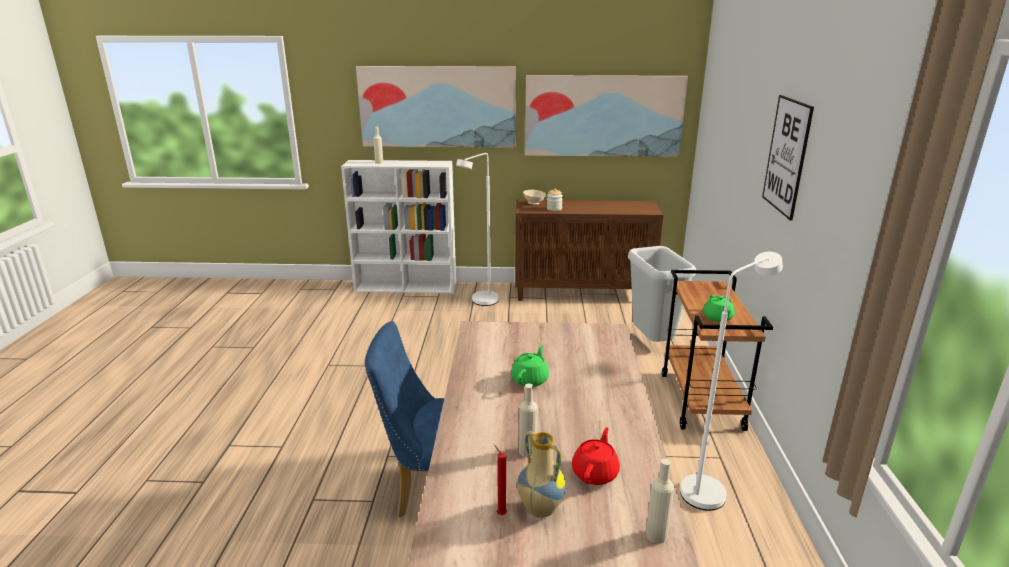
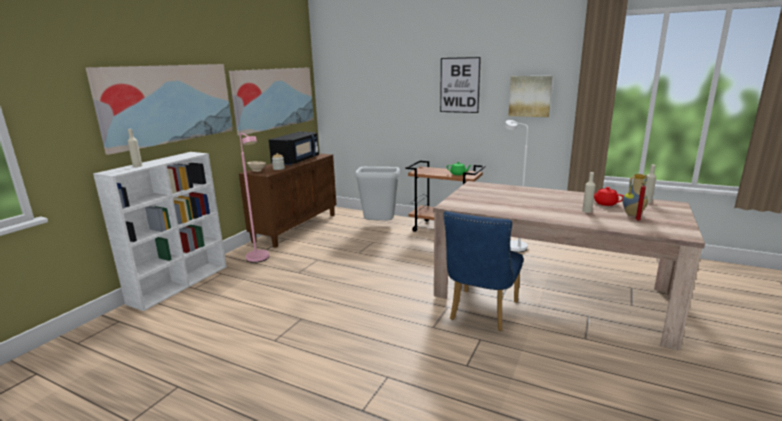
camera: 65 degrees left, 5 degrees down
(481, 303) = (259, 260): white floor lamp -> pink floor lamp
(530, 379) = (518, 203): green teapot -> none
(600, 207) = (297, 161): none -> black microwave
(846, 218) = (530, 96): none -> picture

